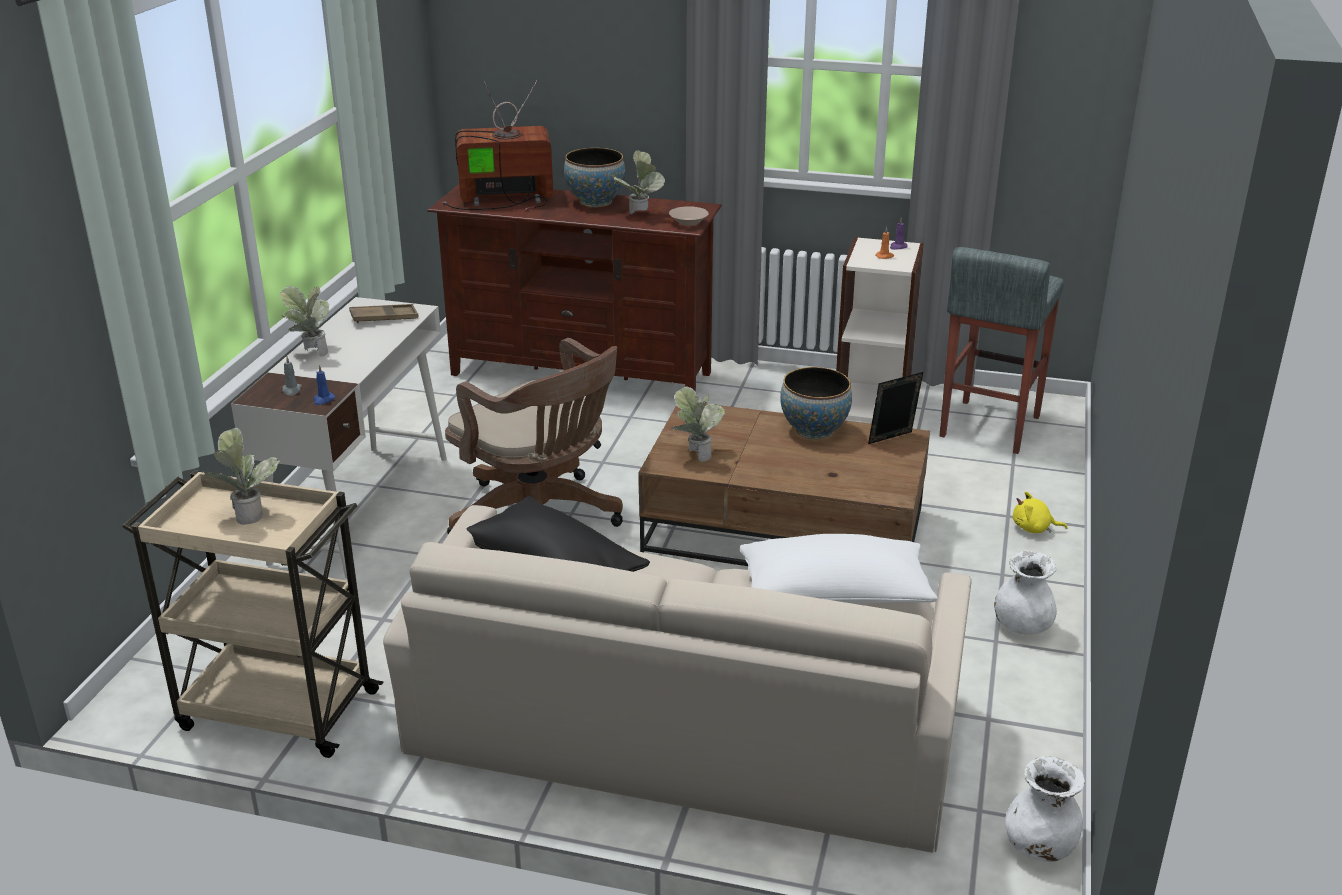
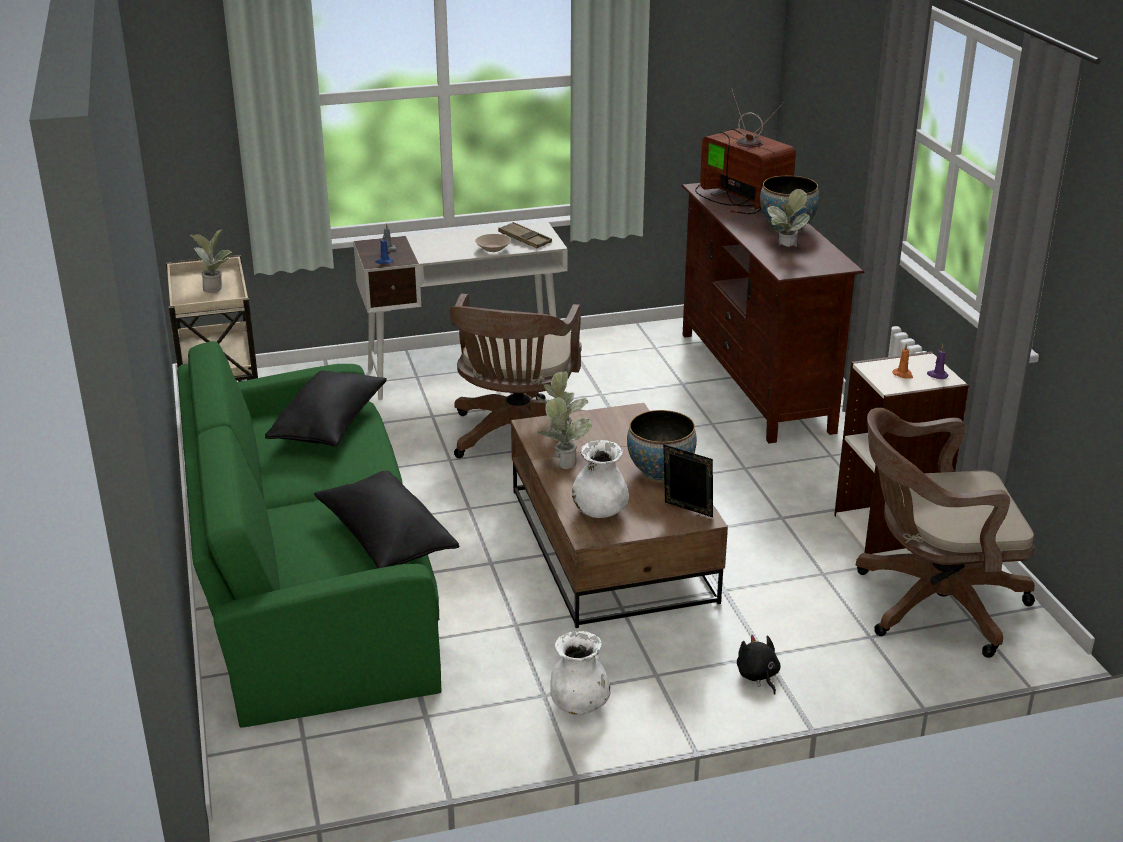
camera: 60 degrees right, 0 degrees up
(310, 353) = (445, 237): potted plant -> potted plant (563, 461)
(682, 728) = (309, 577): beige sofa -> green sofa
(688, 223) = (796, 270): beige bowl -> beige bowl (492, 249)
(834, 596) = (386, 539): white pillow -> black pillow
(988, 427) = (930, 604): grey stool -> brown office chair
(1034, 528) = (758, 676): yellow plush toy -> black plush toy
(1039, 847) = (276, 779): white vase -> white vase (599, 511)

